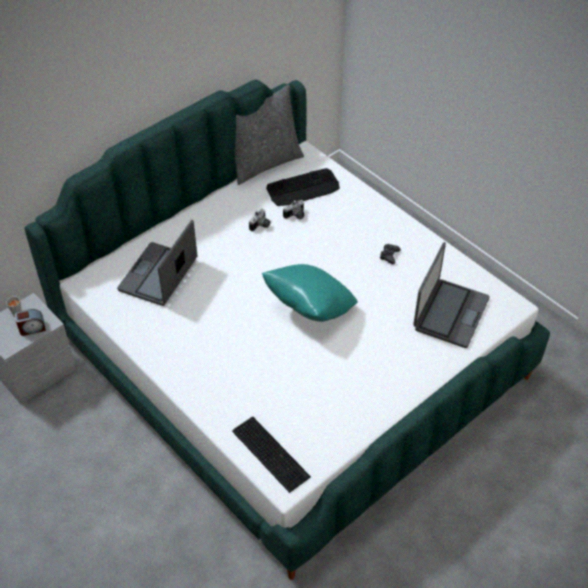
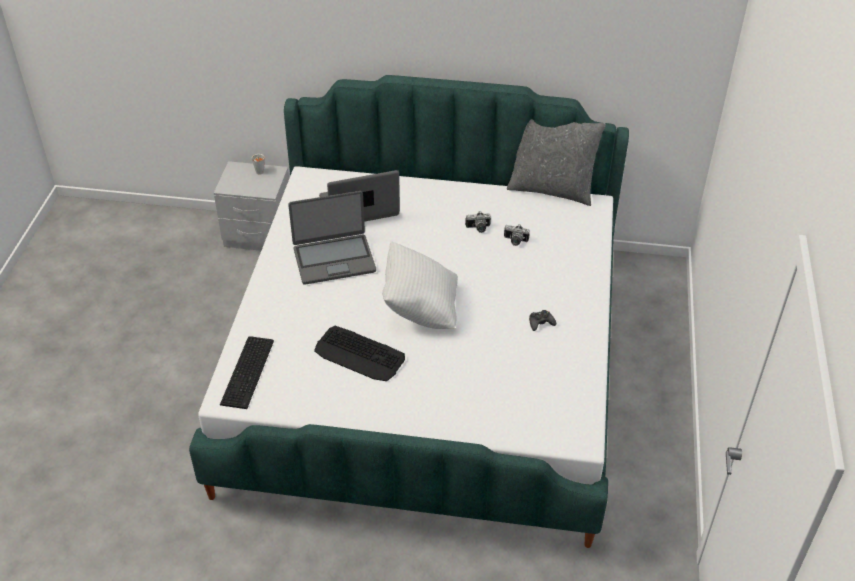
camera: 50 degrees right, 5 degrees down
(32, 328) = (254, 187): alarm clock -> none
(303, 188) = (553, 227): keyboard -> keyboard (359, 354)
(309, 309) = (420, 309): turquoise pillow -> white pillow
(450, 313) = (519, 400): laptop -> laptop (334, 259)

